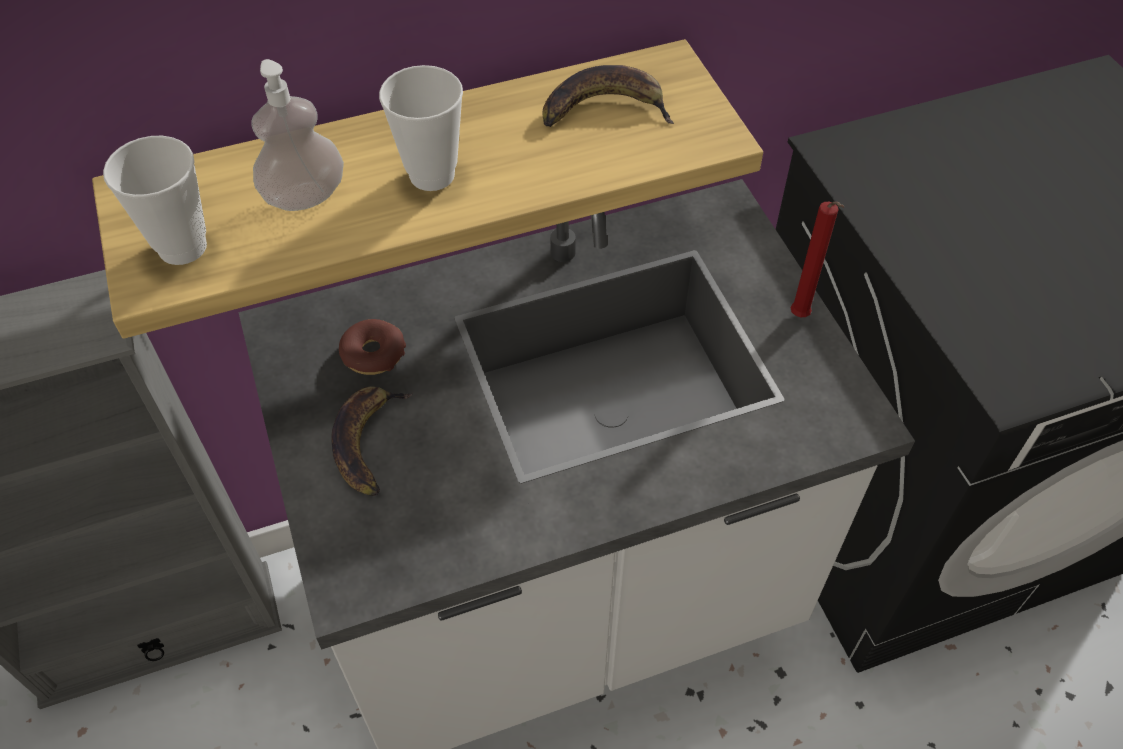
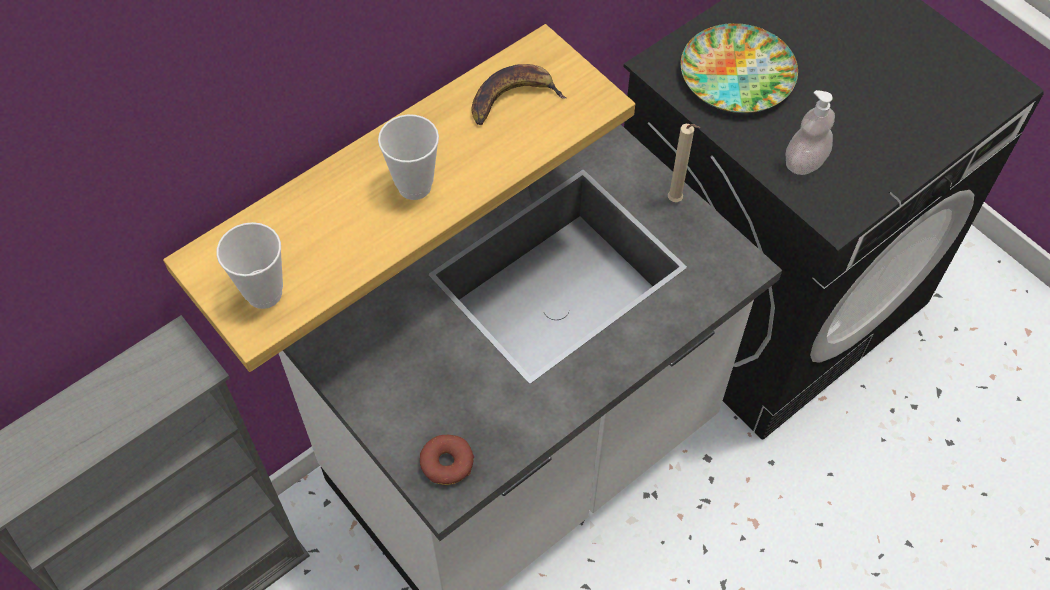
camera: 20 degrees left, 5 degrees up
(305, 196) = (331, 228): soap dispenser -> soap dispenser (804, 162)
(368, 442) = (409, 387): banana -> none
(373, 354) = (381, 321): donut -> donut (447, 463)
(801, 317) = (676, 201): red candle -> beige candle
(932, 185) = (738, 75): none -> plate

